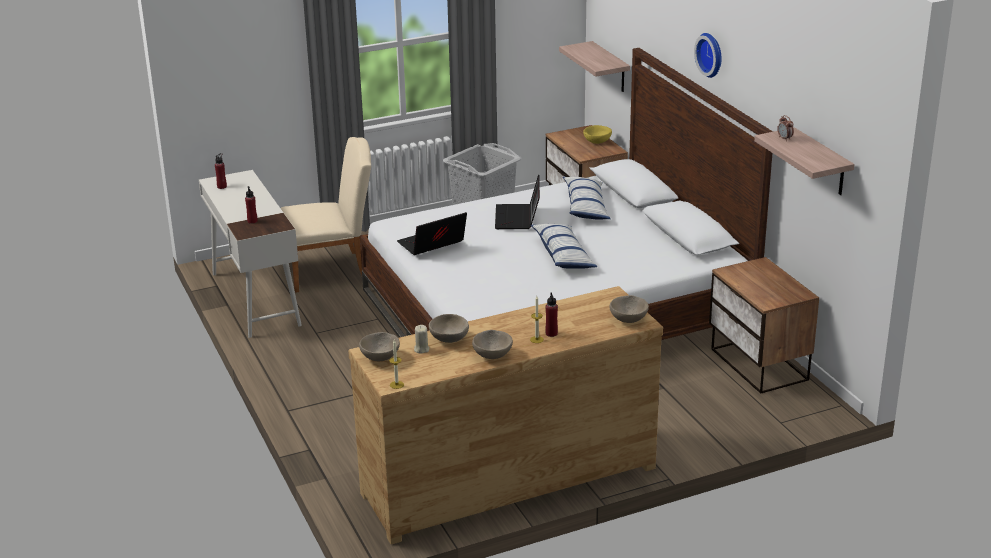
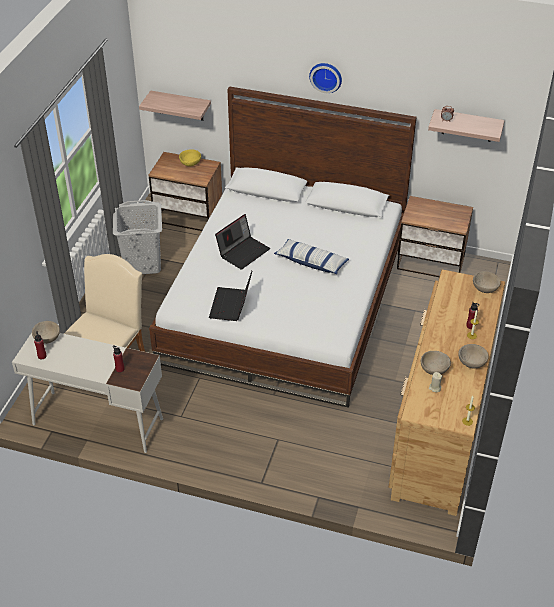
camera: 50 degrees left, 15 degrees up
(380, 357) = (426, 410): beige bowl -> beige bowl (47, 338)
(518, 218) = (243, 251): laptop -> laptop turned 90 degrees counterclockwise
(586, 207) = (262, 218): pillow -> none

